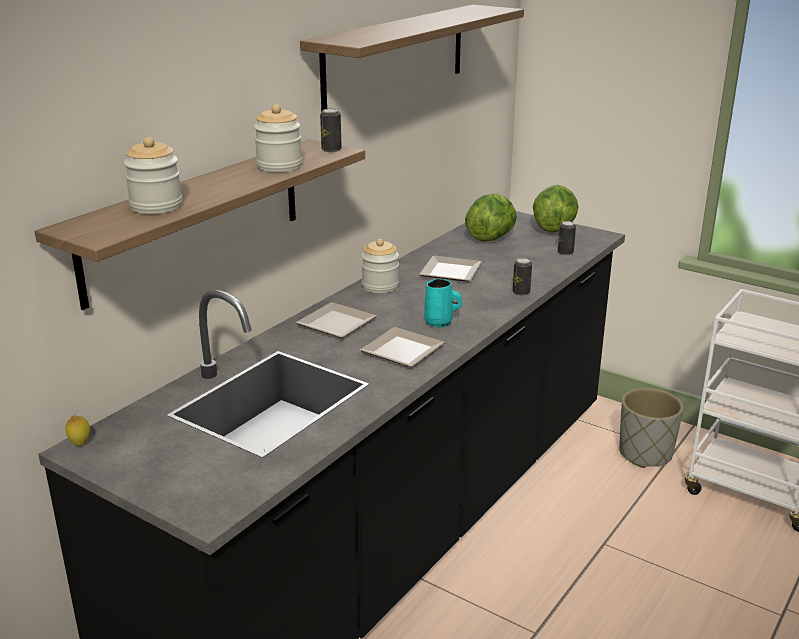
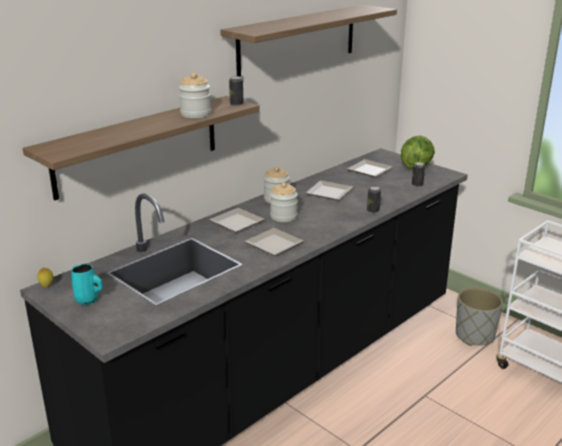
camera: 10 degrees right, 0 degrees up
(156, 206) = (103, 136): jar -> jar (283, 216)
(440, 323) = (307, 227): turquoise mug -> turquoise mug (88, 300)
(491, 238) = (368, 170): lettuce -> plate

